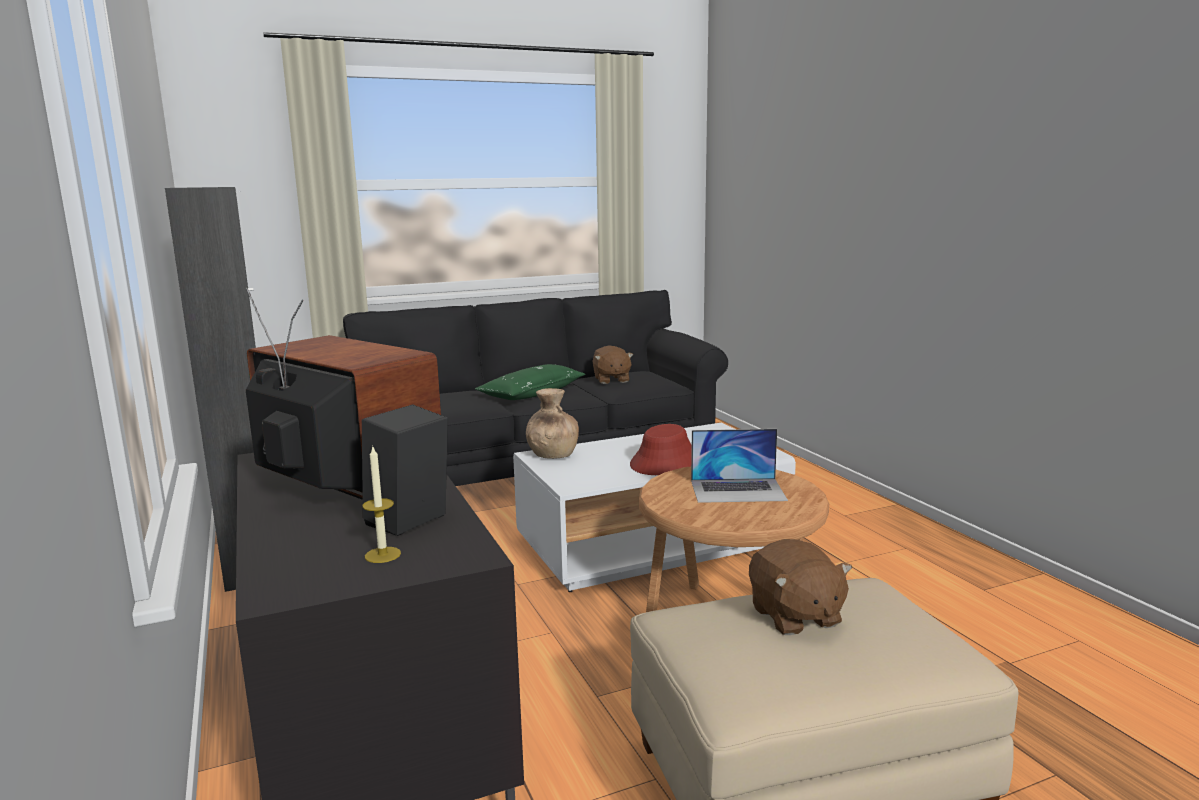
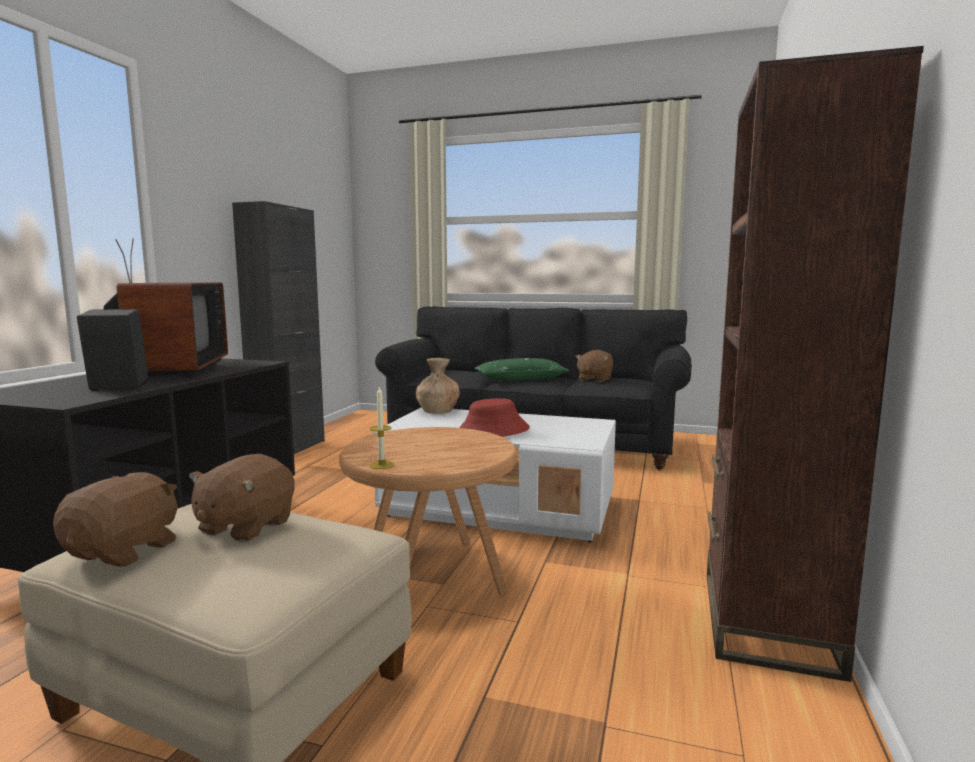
camera: 40 degrees right, 5 degrees down
(382, 555) = (55, 394): candle -> candle (381, 465)
(738, 490) = (439, 447): laptop -> none
(775, 678) = (125, 551): none -> brown plush toy
(964, 559) = (767, 622): none -> brown bookcase

